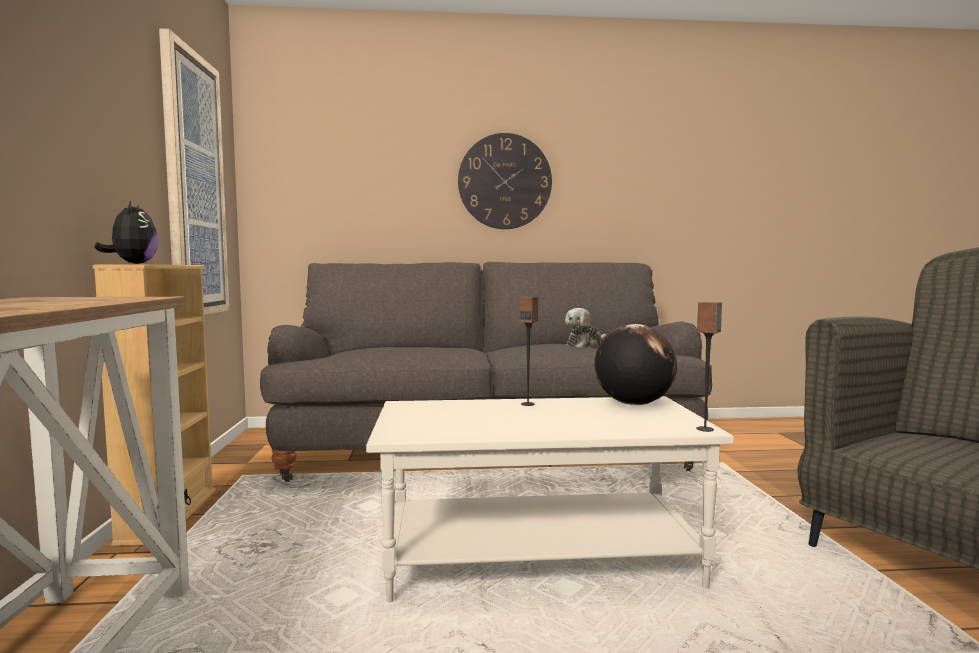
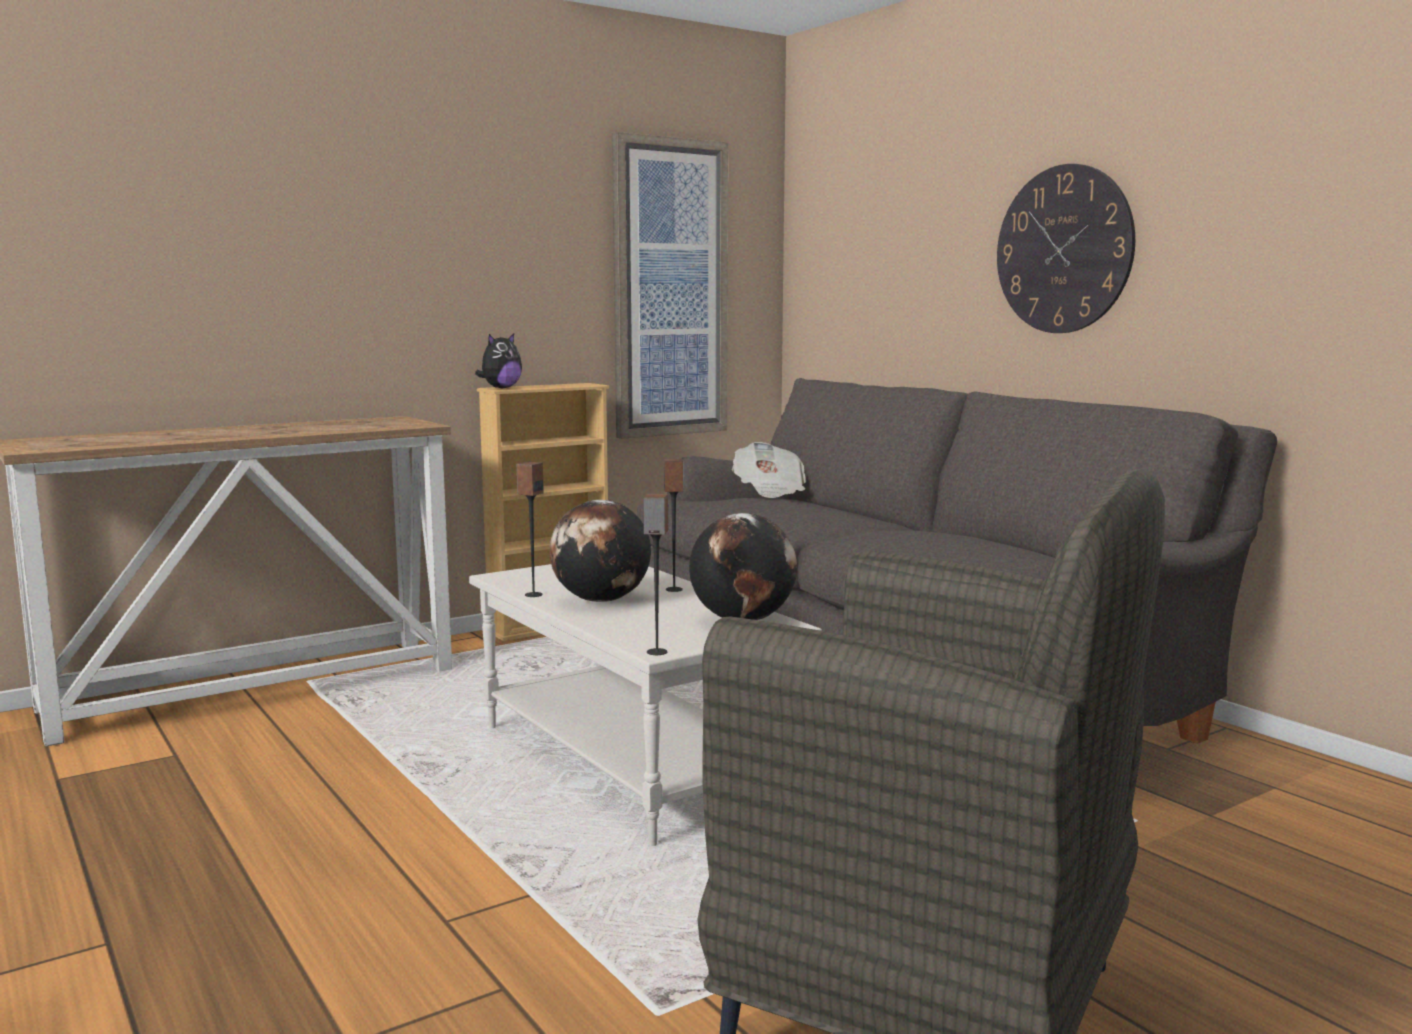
camera: 60 degrees right, 5 degrees up
(356, 344) = (769, 491): none -> newspaper
(485, 434) = (533, 595): none -> speaker
(535, 421) = (601, 600): none -> globe
(585, 345) = (984, 547): plush toy -> none

